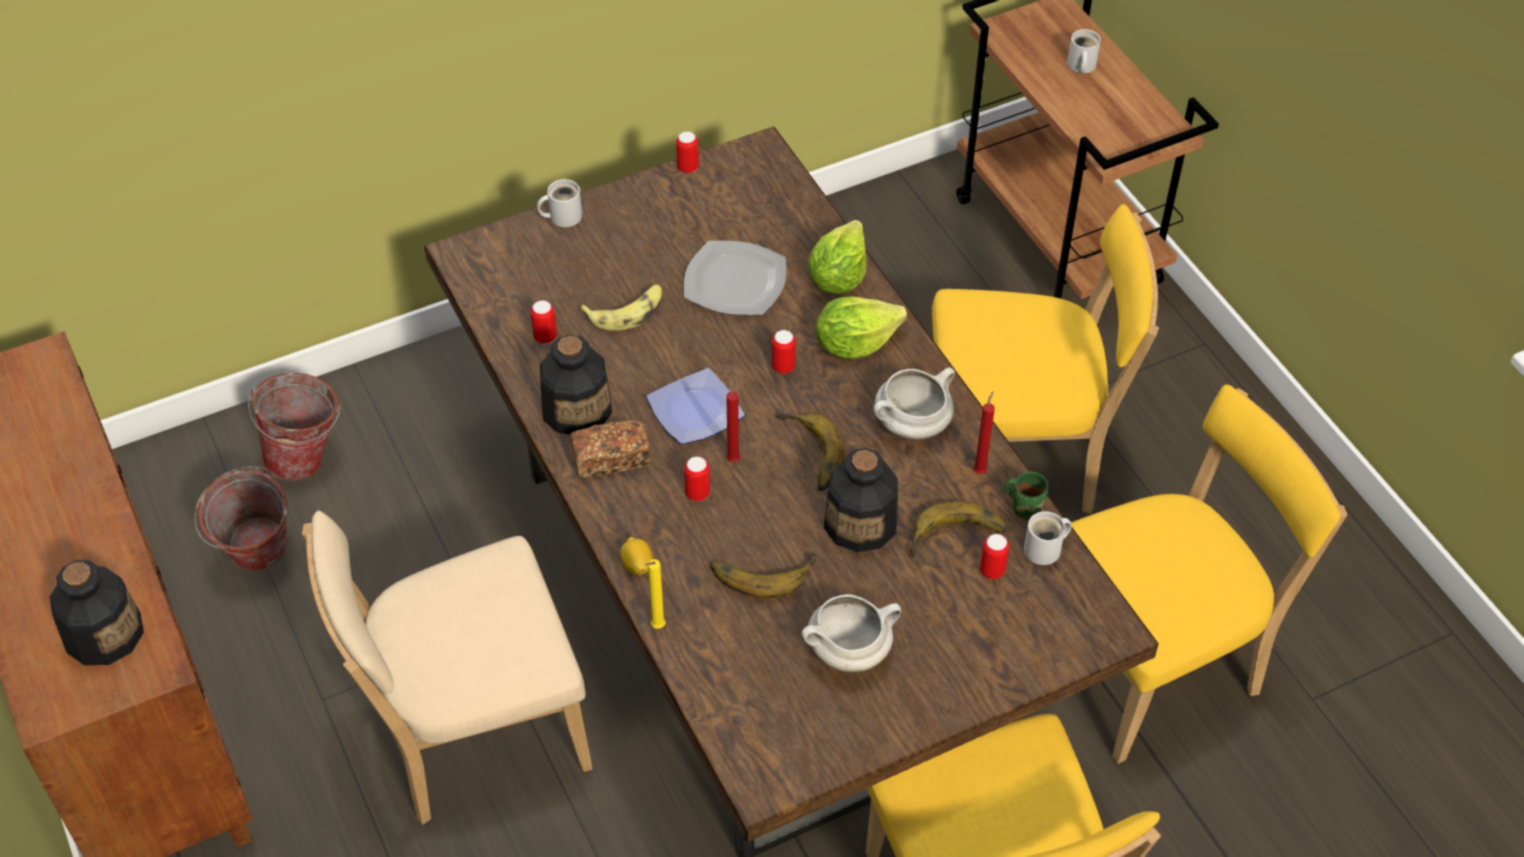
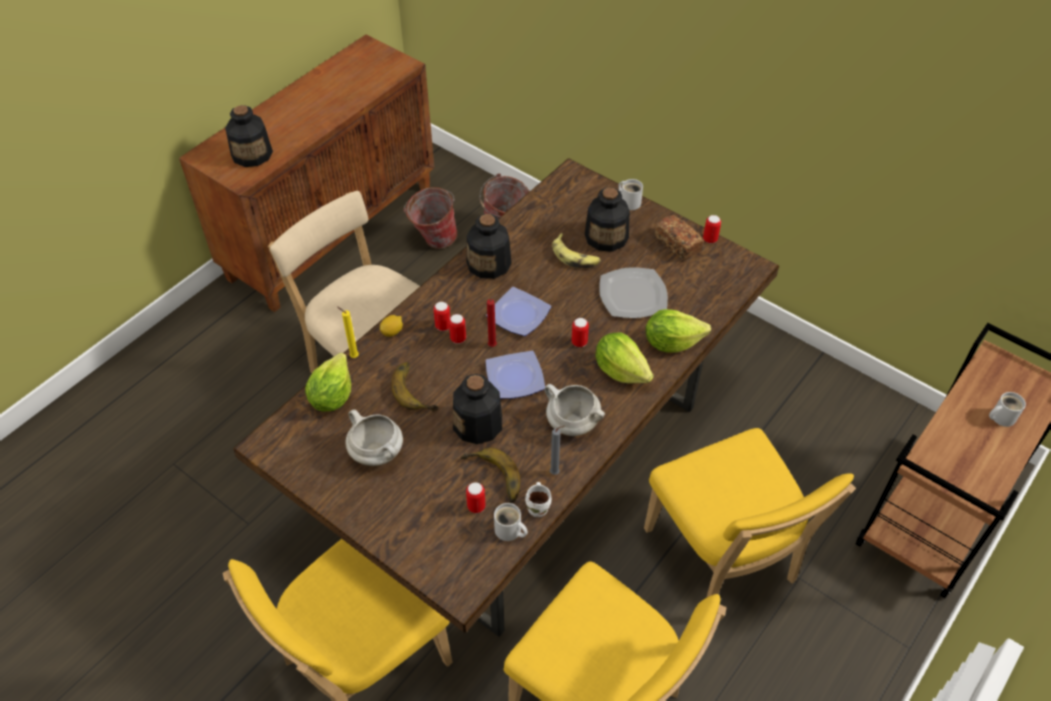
camera: 65 degrees right, 0 degrees up
(545, 337) = (533, 230): can -> can (443, 326)
(611, 458) = (462, 291): bread -> bread (678, 244)
(612, 265) = (606, 237): none -> bottle
(717, 675) = (332, 396): none -> lettuce
(806, 455) = (516, 378): banana -> plate
(980, 470) = (556, 472): red candle -> grey candle
(1025, 507) = (539, 508): green mug -> white mug

